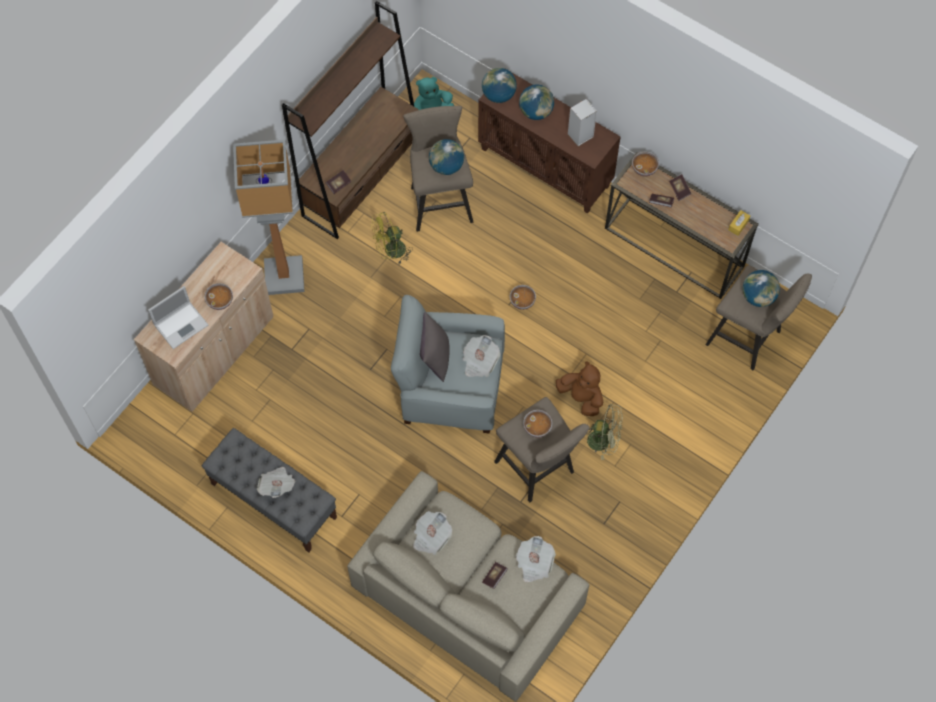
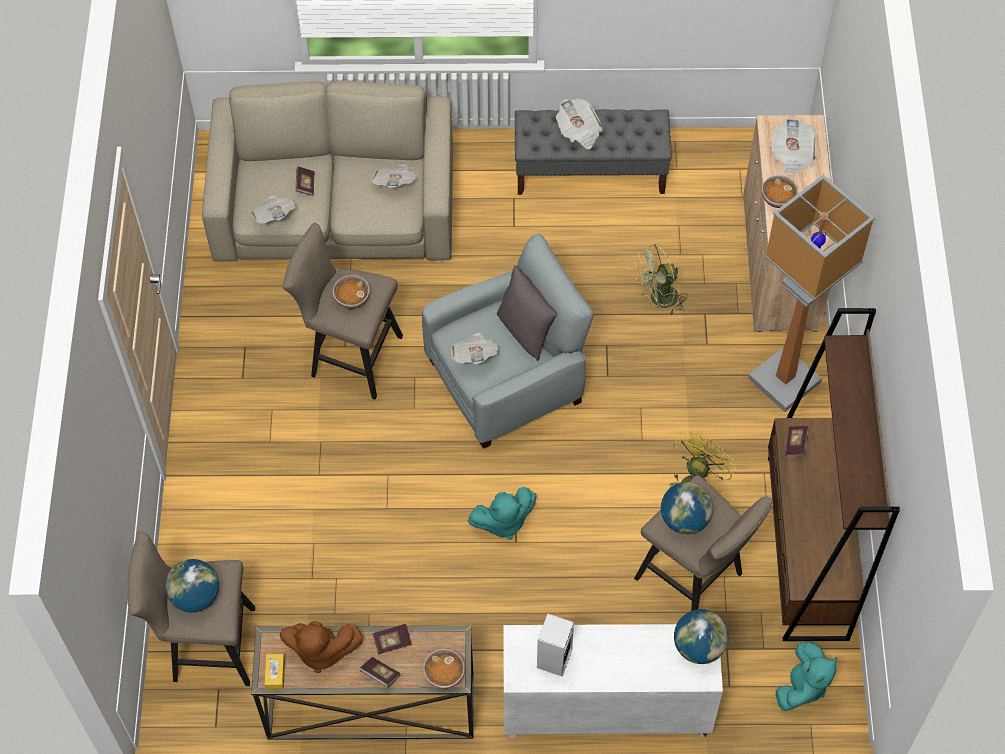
camera: 145 degrees right, 5 degrees down
(182, 324) = (792, 155): laptop -> newspaper
(522, 301) = (502, 521): bowl -> turquoise plush toy
(536, 112) = (634, 654): globe -> none
(546, 167) = (604, 710): brown cabinet -> white cabinet
(581, 397) = (357, 457): brown plush toy -> brown plush toy (320, 651)
(603, 441) = (301, 427): green fan -> green fan (658, 299)

